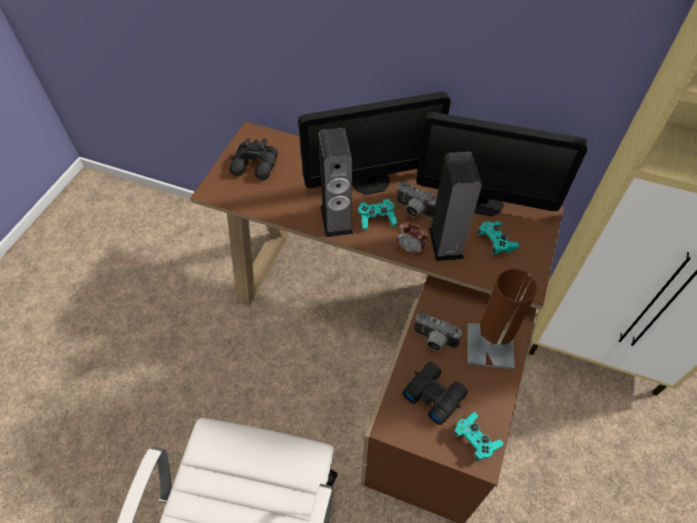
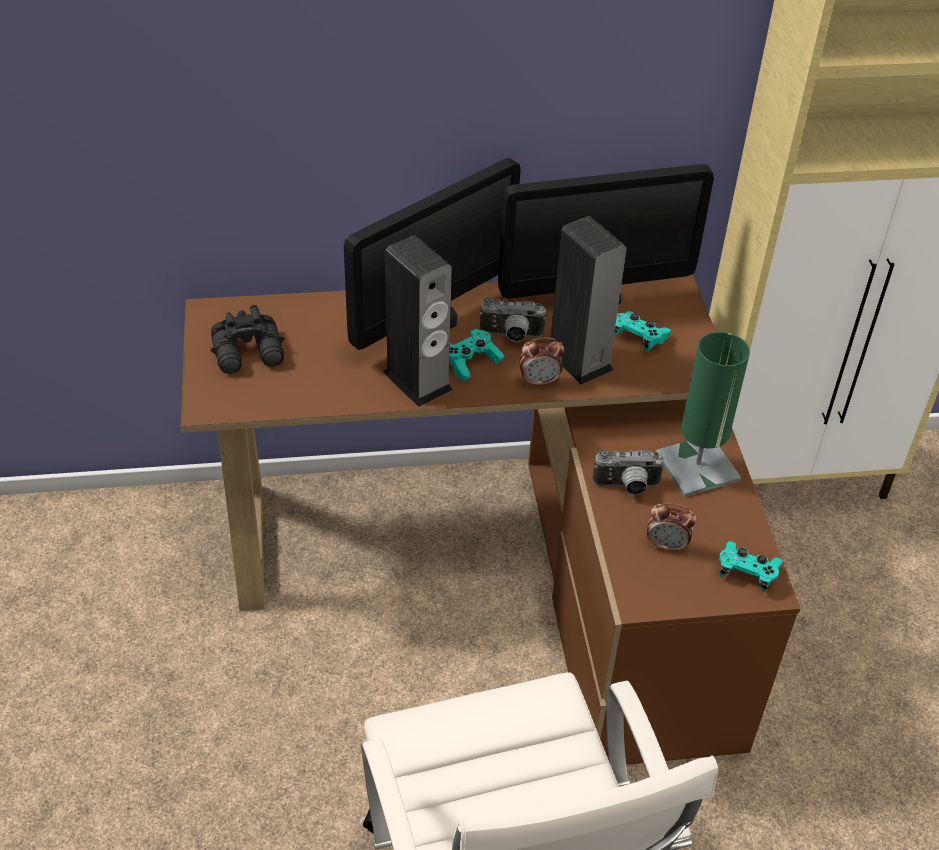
camera: 30 degrees left, 10 degrees down
(433, 394) = (666, 545): black binoculars -> alarm clock
(489, 346) = (697, 467): brown table lamp -> green table lamp

